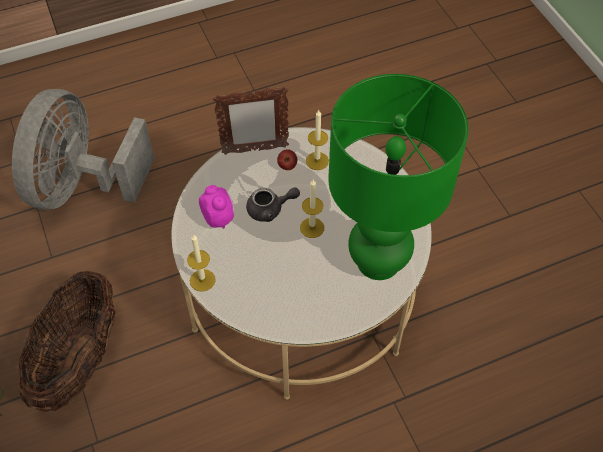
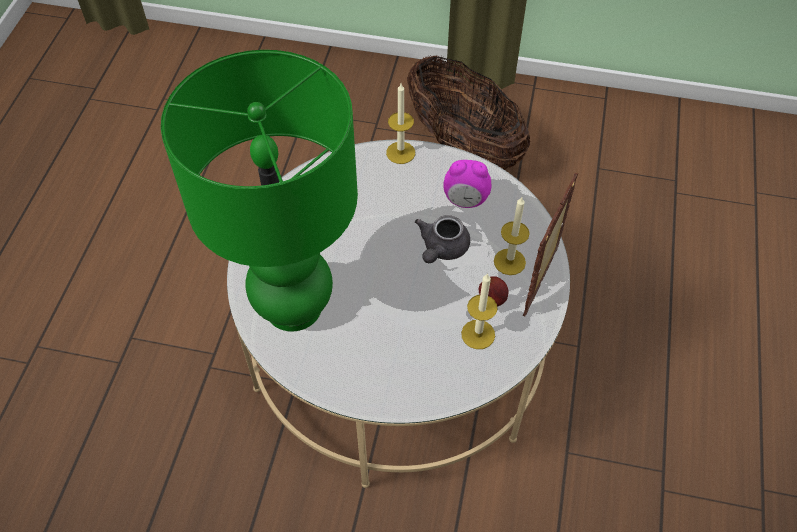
camera: 125 degrees right, 0 degrees up
(83, 186) = (683, 228): grey fan -> none
(312, 227) = (387, 272): candle -> candle (509, 261)

